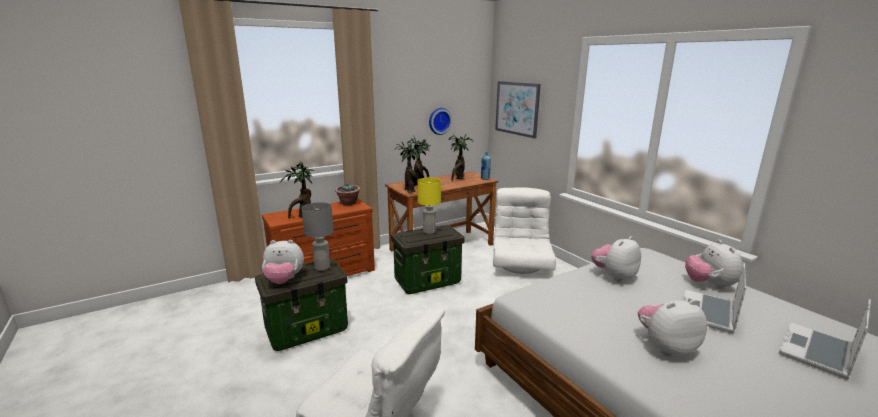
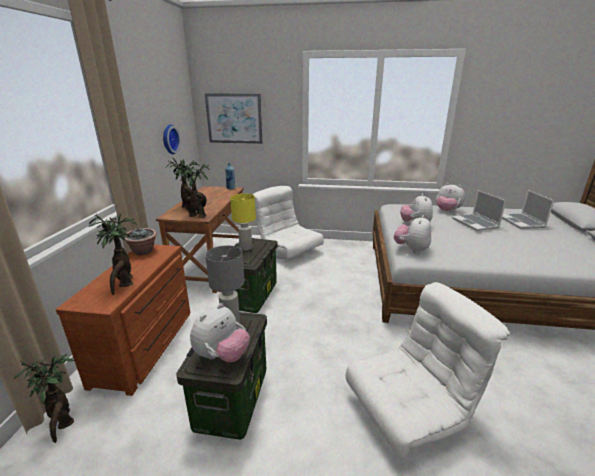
camera: 50 degrees left, 5 degrees up
(458, 178) = (210, 194): potted plant -> potted plant (63, 423)
(666, 347) = (499, 246): plush toy -> plush toy (411, 249)

